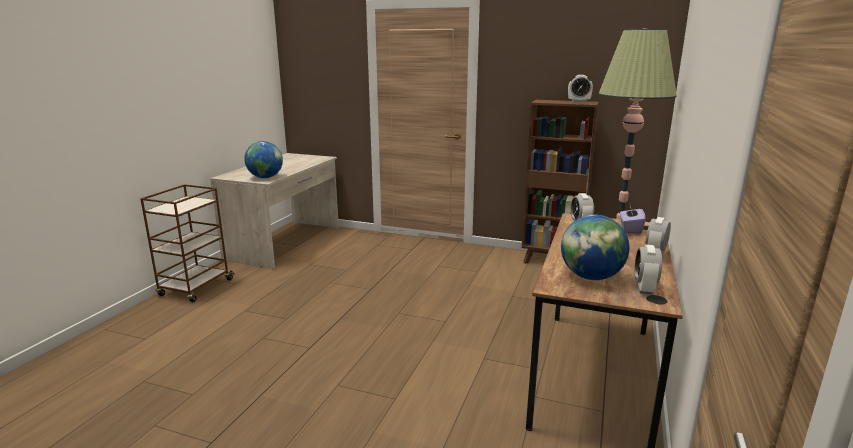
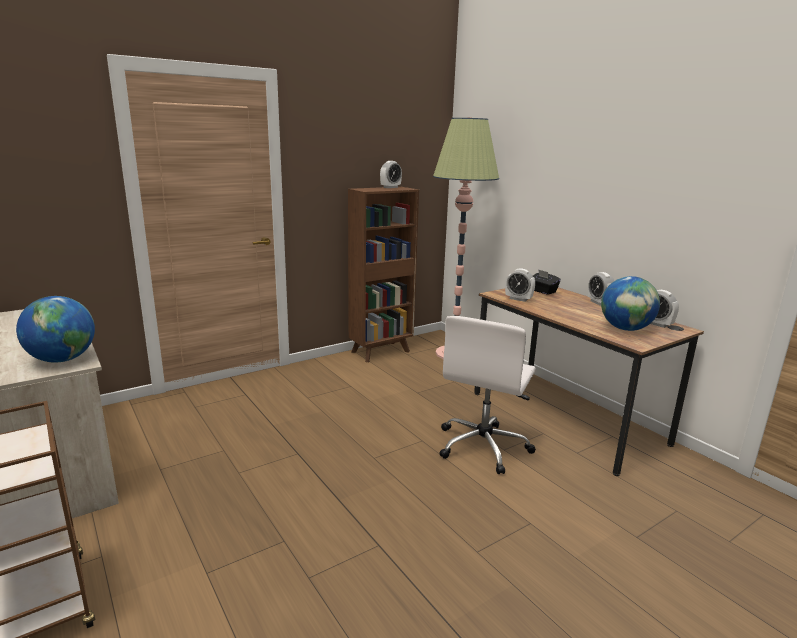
camera: 55 degrees left, 0 degrees up
(475, 348) = (483, 446): none -> white office chair
(630, 229) = (542, 291): purple tissue box -> black tissue box

